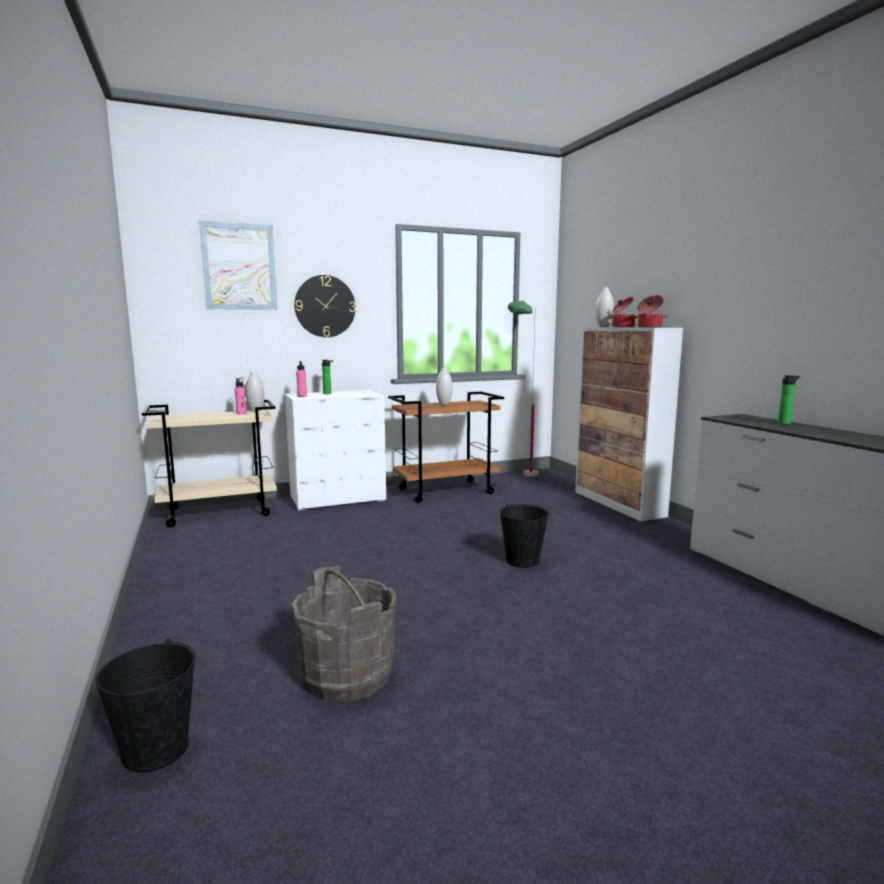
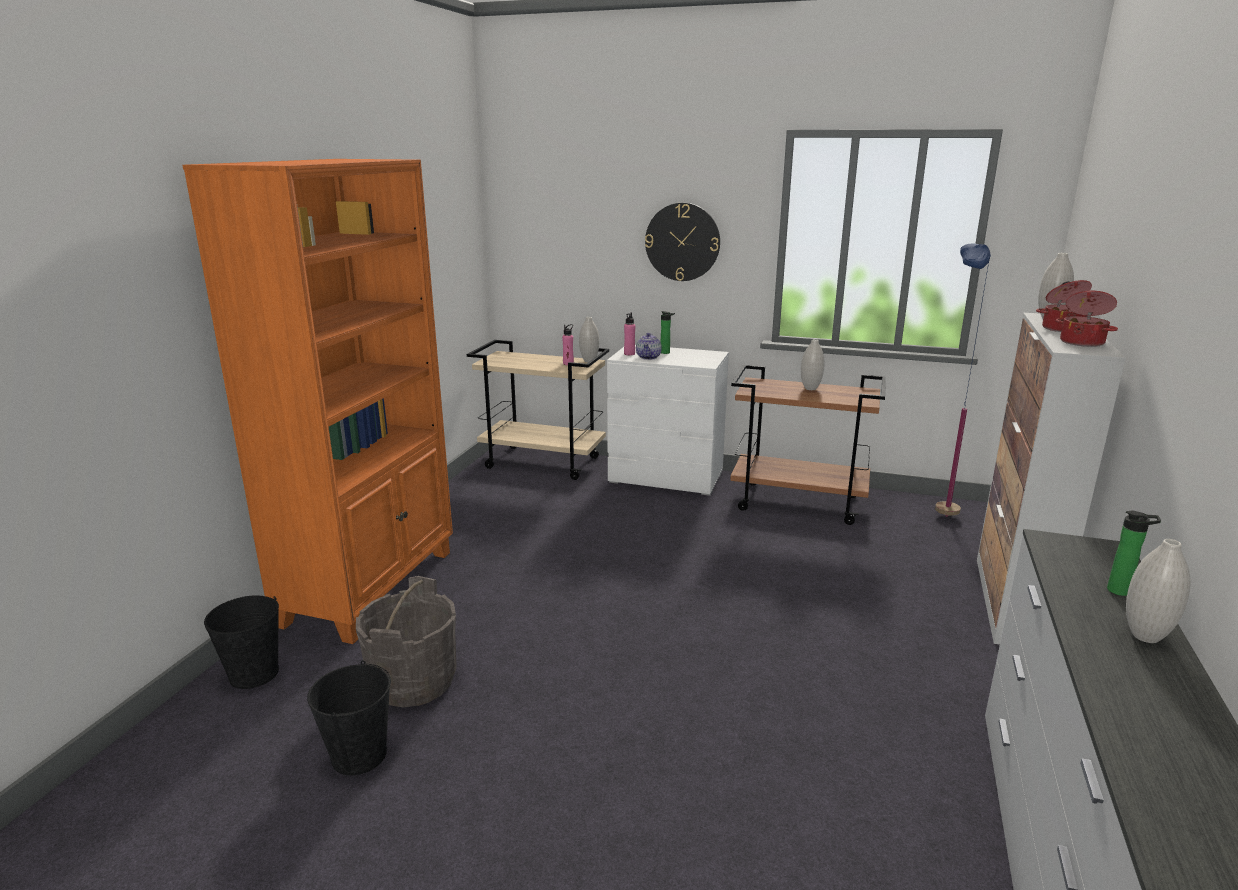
camera: 40 degrees right, 10 degrees up
(185, 633) = (371, 586): none -> orange bookcase
(239, 267) = (588, 194): picture -> none
(322, 396) = (648, 357): none -> teapot
(520, 476) = (939, 508): green floor lamp -> blue floor lamp
(522, 561) = (732, 635): black bucket -> black bucket (358, 755)
(830, 431) = (1145, 636): none -> white vase

